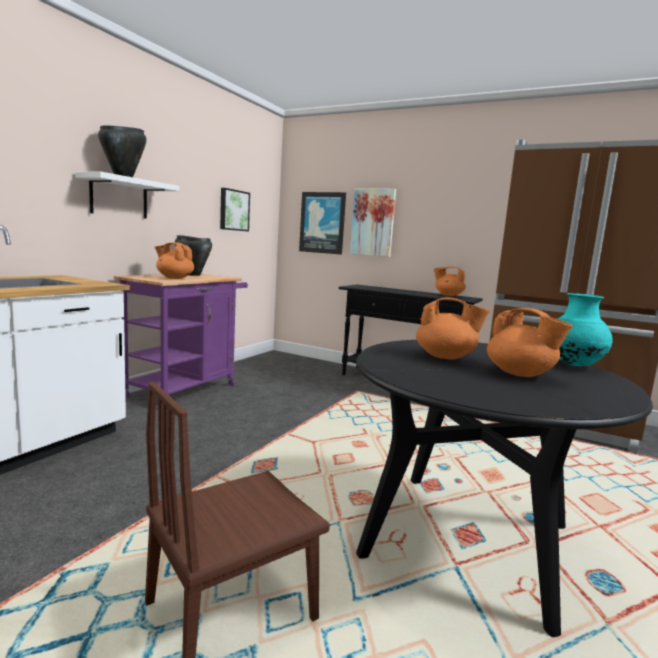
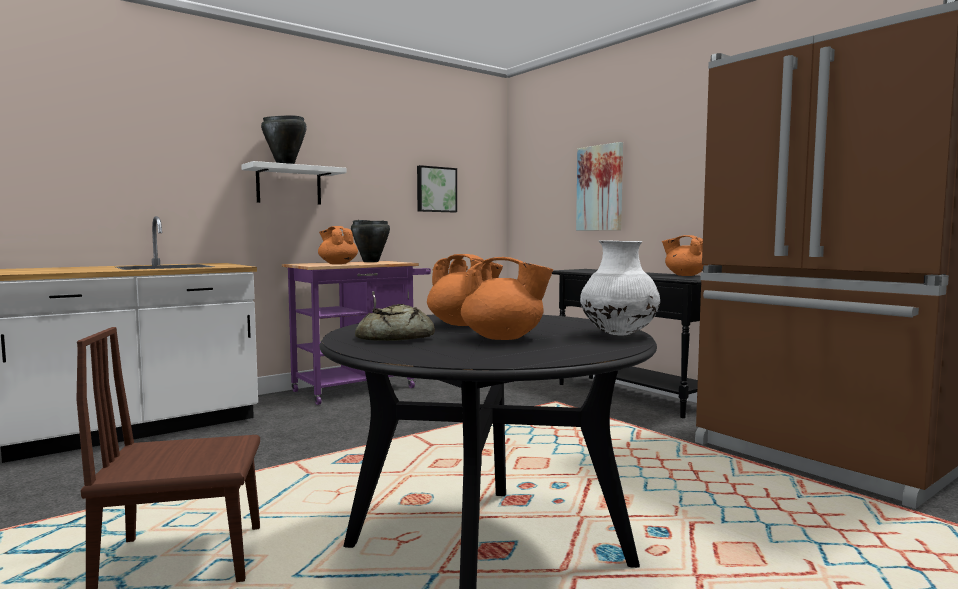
camera: 25 degrees right, 5 degrees down
(322, 223) = (548, 195): picture -> none
(445, 379) = (393, 337): none -> bread
(520, 374) = (504, 338): orange teapot -> orange teapot turned 60 degrees counterclockwise
(573, 365) = (619, 335): turquoise vase -> white vase

